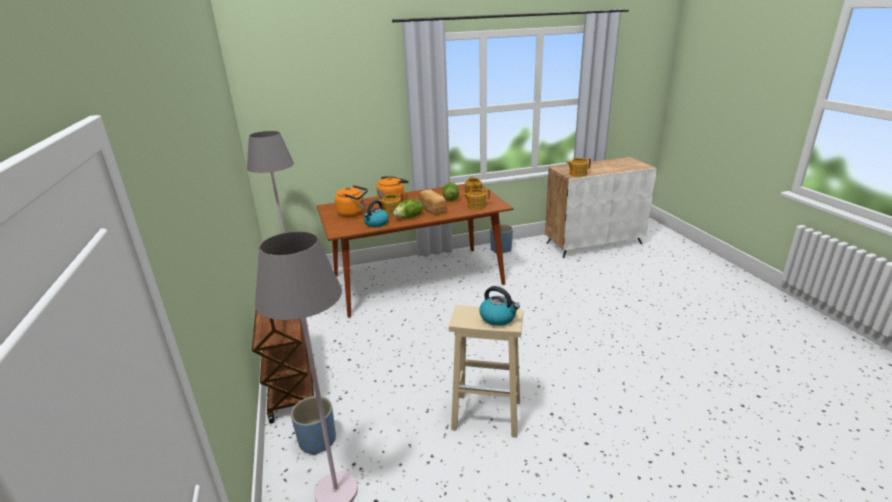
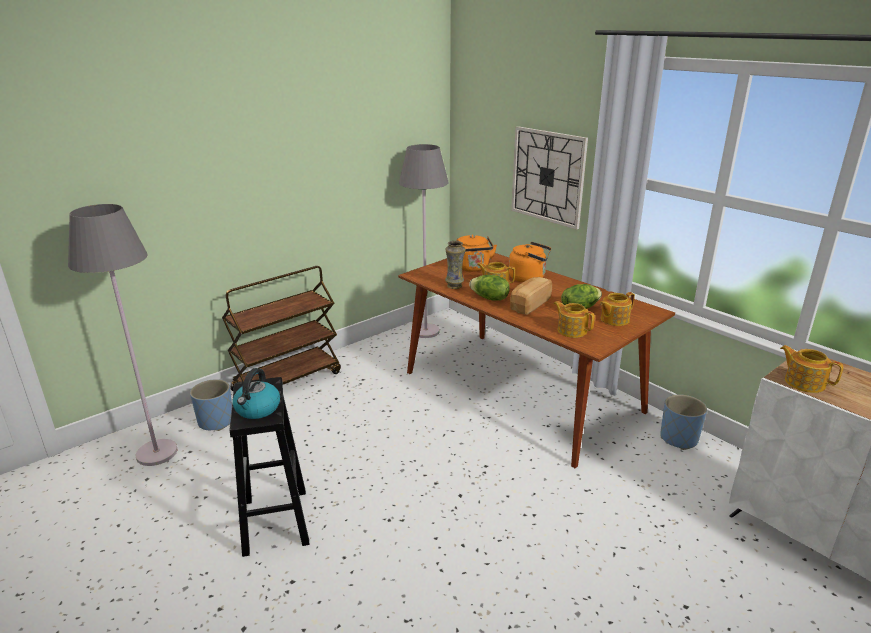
camera: 65 degrees right, 0 degrees up
(359, 131) = (548, 176): none -> wall clock
(376, 223) = (455, 286): kettle -> vase
(488, 414) = (276, 522): beige stool -> black stool

